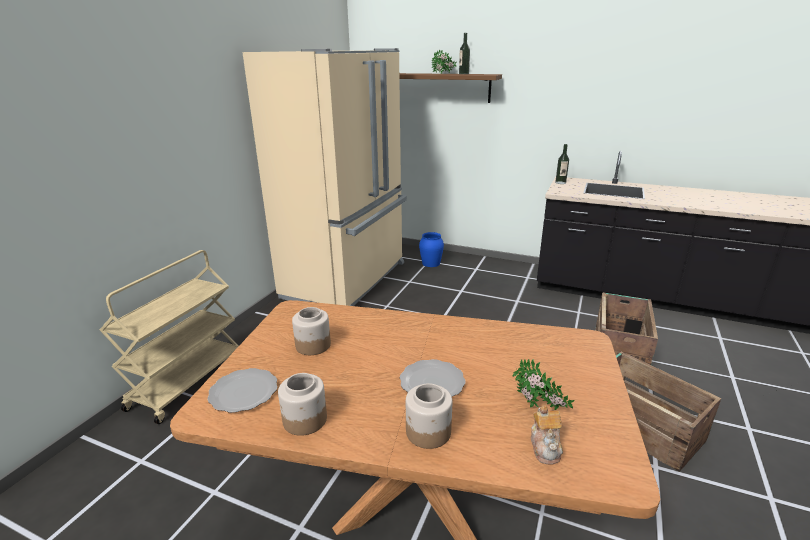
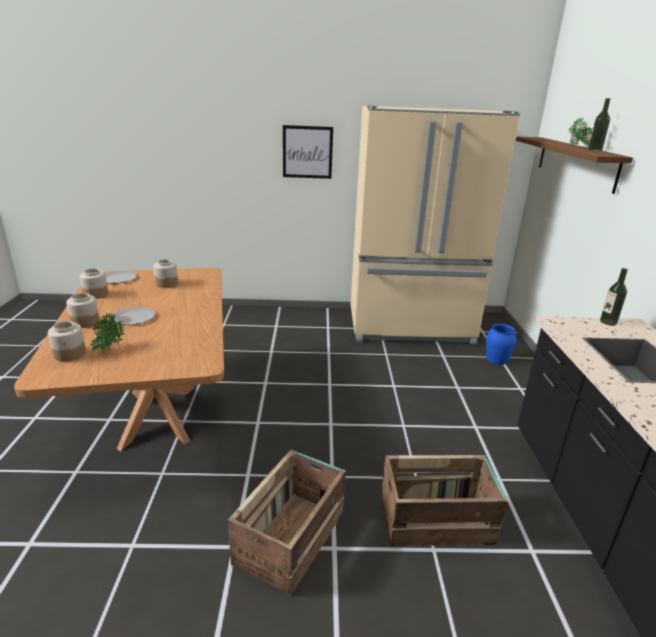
camera: 65 degrees right, 0 degrees up
(188, 381) = (238, 312): beige cart -> none
(198, 122) = (307, 152): none -> picture
(545, 447) = (70, 354): teapot -> jar

